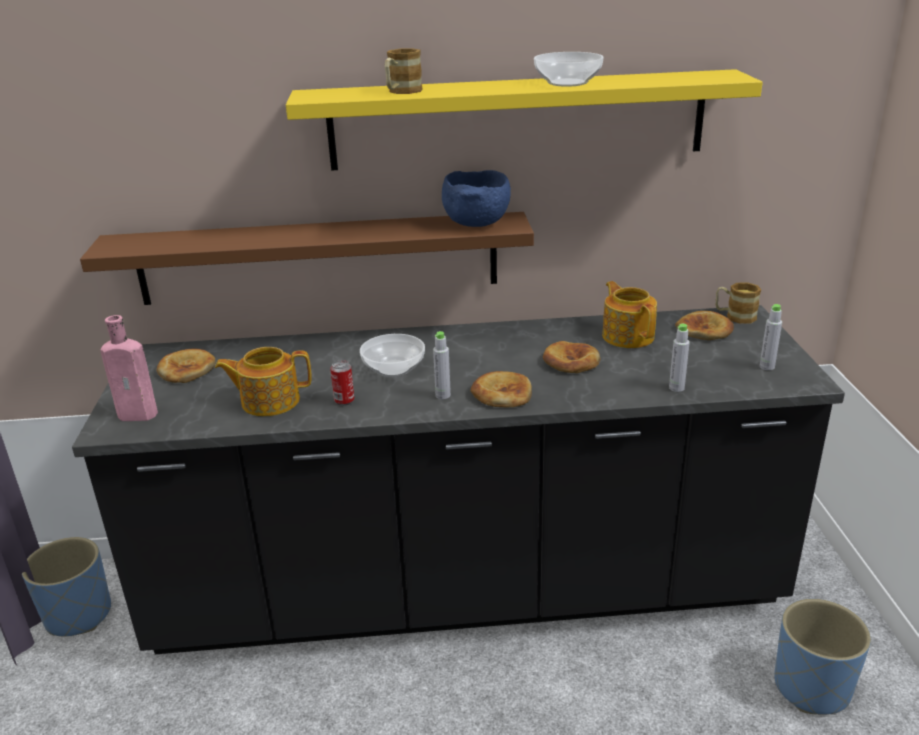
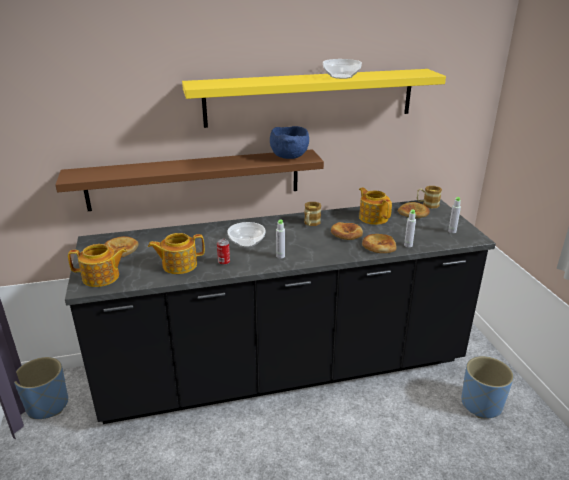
camera: 10 degrees left, 0 degrees up
(140, 415) = (102, 277): pink bottle -> teapot
(401, 92) = (249, 82): mug -> mug (311, 224)
(502, 394) = (313, 253): bread -> bread (379, 246)

